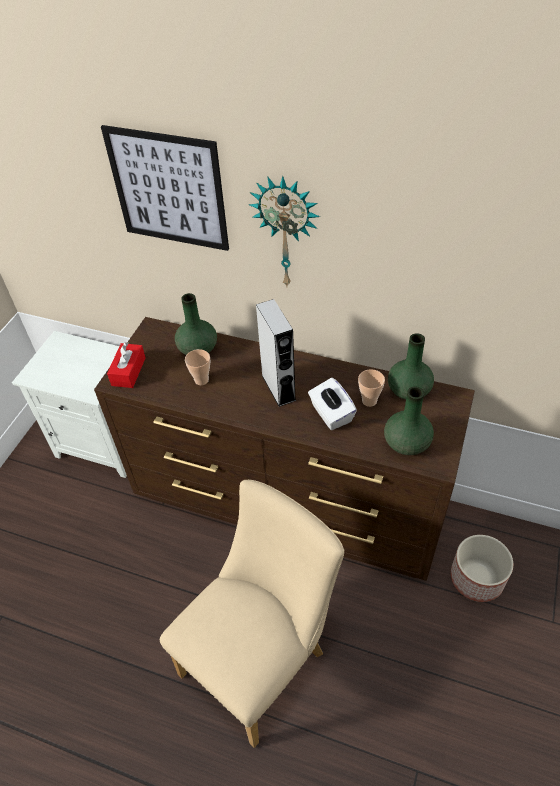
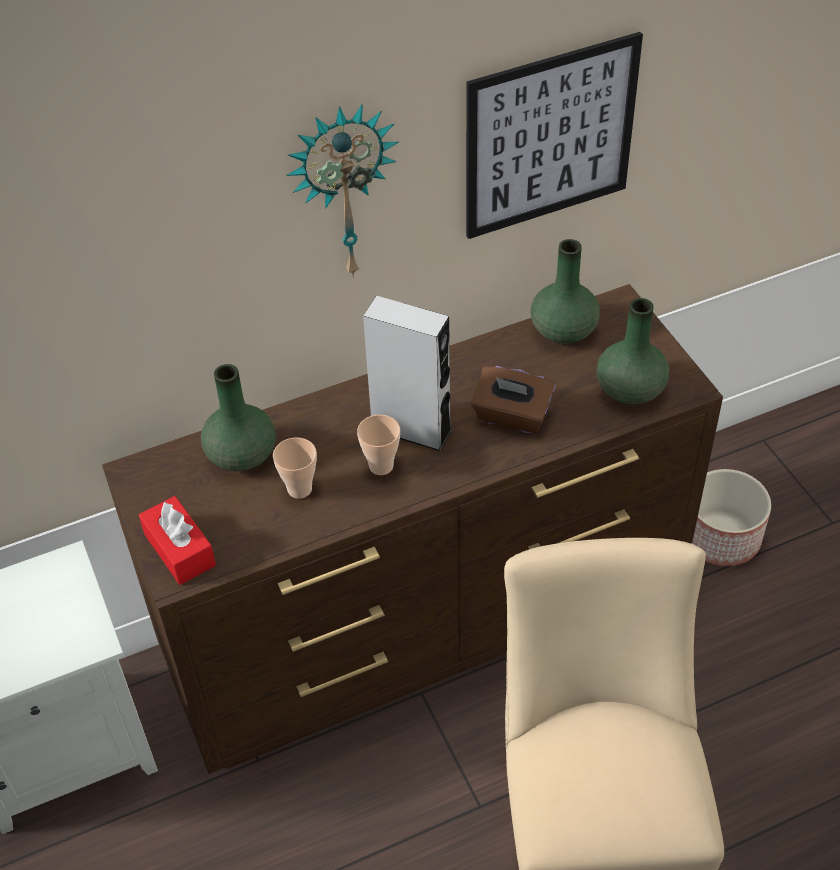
camera: 45 degrees left, 0 degrees up
(168, 189) = (137, 216): picture -> picture (550, 137)
(331, 414) = (512, 416): white tissue box -> brown tissue box
(369, 401) = (535, 371): cup -> cup (381, 466)

